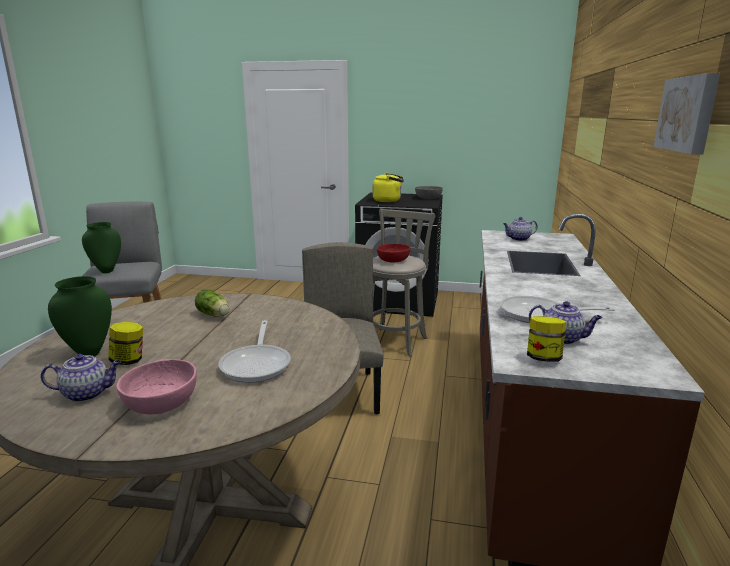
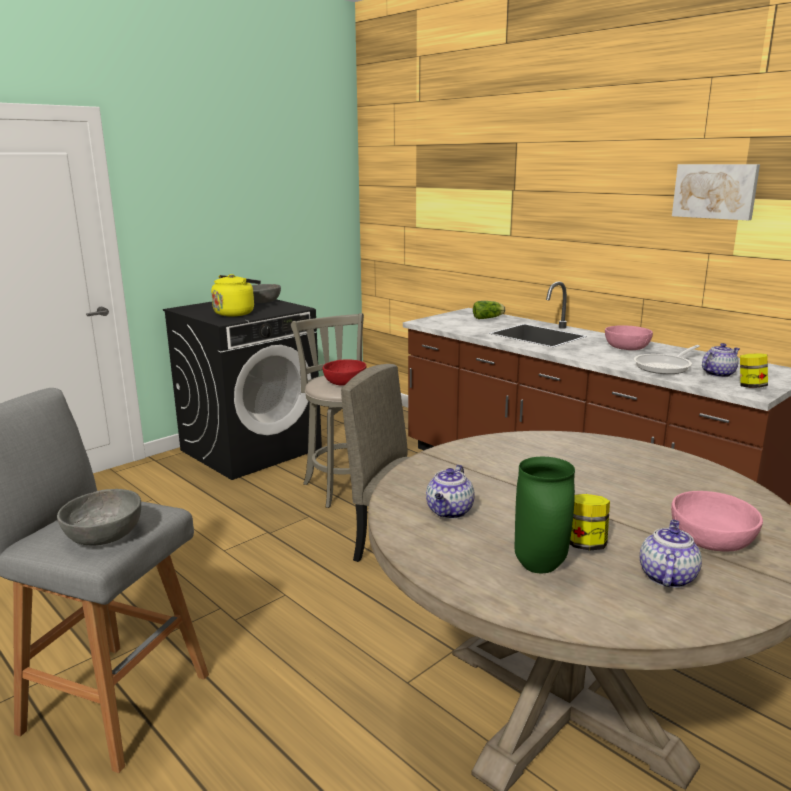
camera: 55 degrees left, 0 degrees up
(106, 271) = (104, 534): green vase -> grey bowl
(214, 315) = (478, 481): lettuce -> lettuce (489, 318)
(257, 364) = (646, 484): frying pan -> none
(518, 239) = (457, 322): teapot -> teapot (450, 512)
(574, 293) = (626, 347): none -> pink bowl

